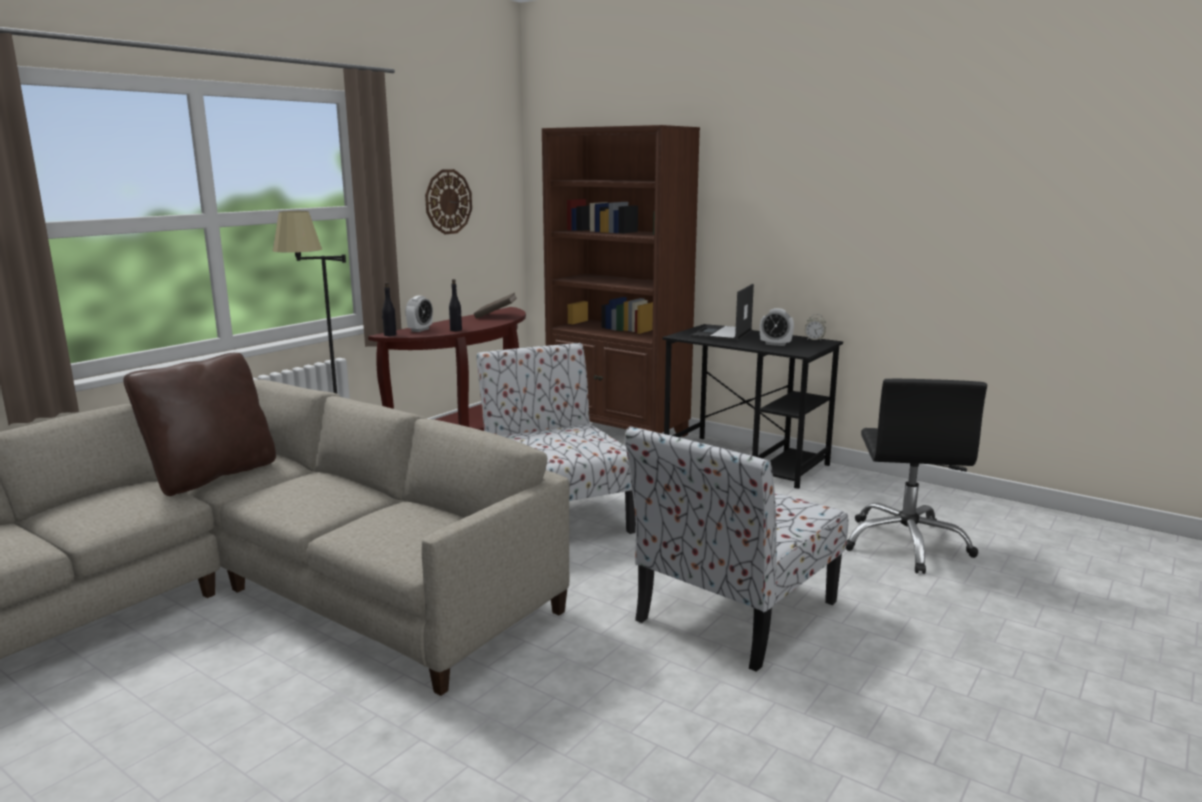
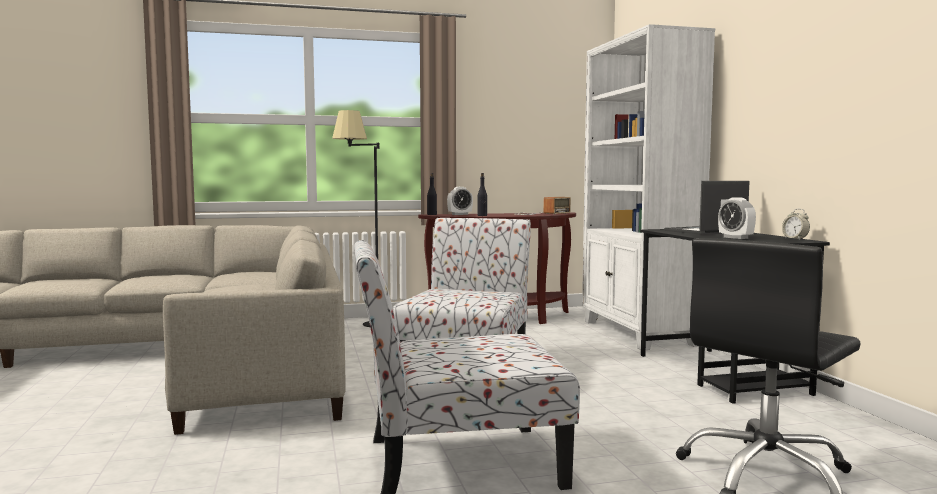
camera: 40 degrees right, 10 degrees down
(212, 475) = (229, 276): brown pillow -> none
(448, 201) = (522, 120): wall clock -> none
(496, 316) = (540, 214): brown book -> radio
(618, 431) = (637, 333): brown bookcase -> white bookcase

